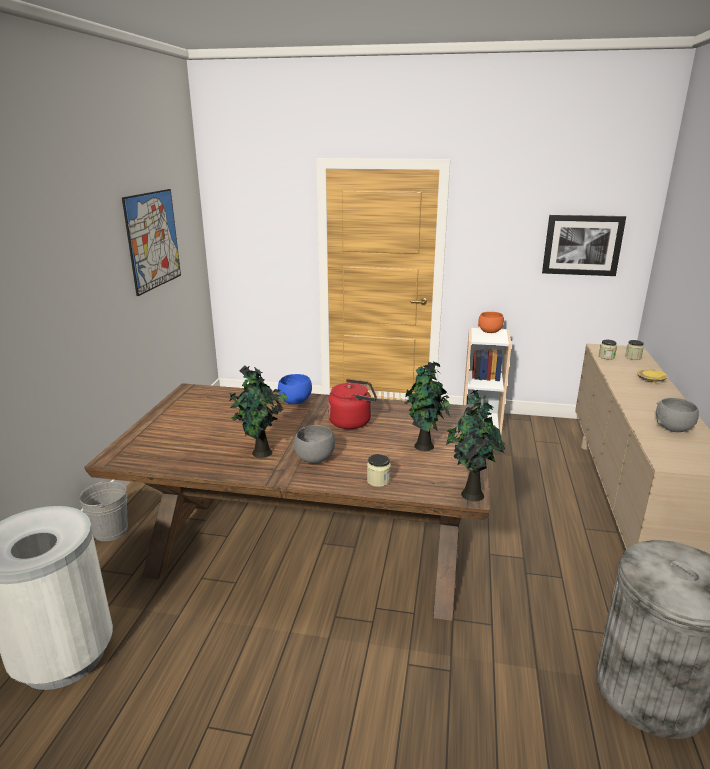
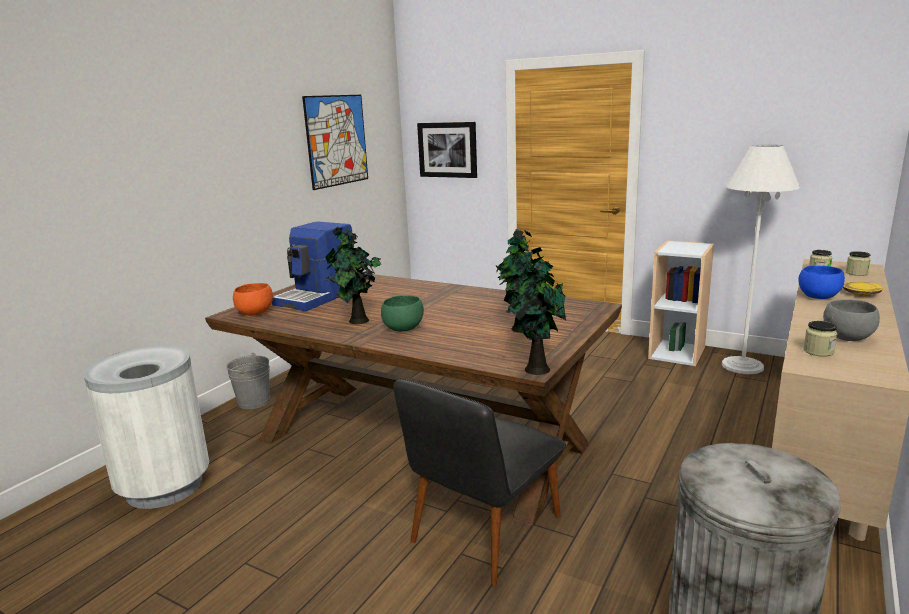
camera: 20 degrees right, 5 degrees down
(194, 424) = (318, 297): none -> coffee machine
(295, 401) = (424, 287): blue bowl -> blue bowl (818, 297)
(315, 459) = (403, 329): grey bowl -> green bowl
(352, 422) = (466, 305): red kettle -> none
(378, 481) = (449, 350): jar -> jar (818, 351)
(416, 632) = (486, 528): none -> black chair
(490, 331) = (688, 245): orange bowl -> orange bowl (255, 313)
(535, 430) = (742, 366): none -> white floor lamp
(582, 245) = (805, 141): picture -> picture (447, 149)

